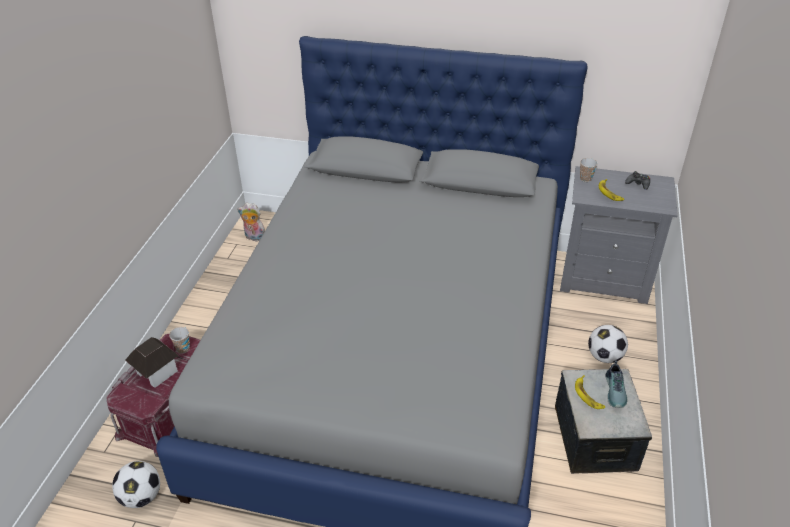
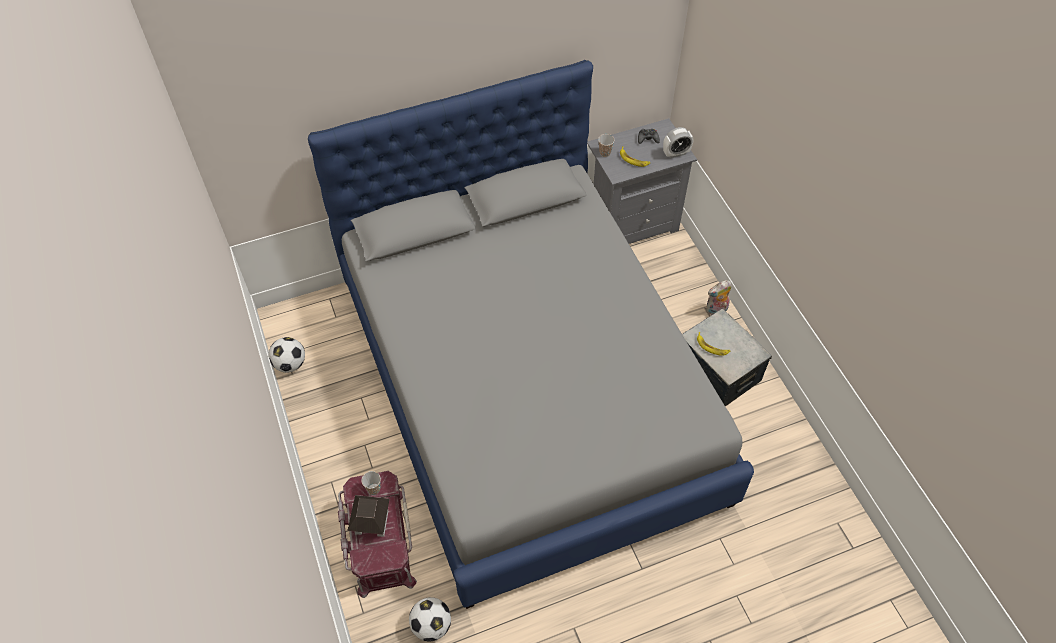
camera: 35 degrees left, 15 degrees up
(254, 238) = (297, 337): plush toy -> plush toy (716, 310)
(604, 356) = (679, 297): football -> football (290, 364)
(616, 391) = (727, 332): shoe -> none
(658, 203) = (676, 153): none -> alarm clock

